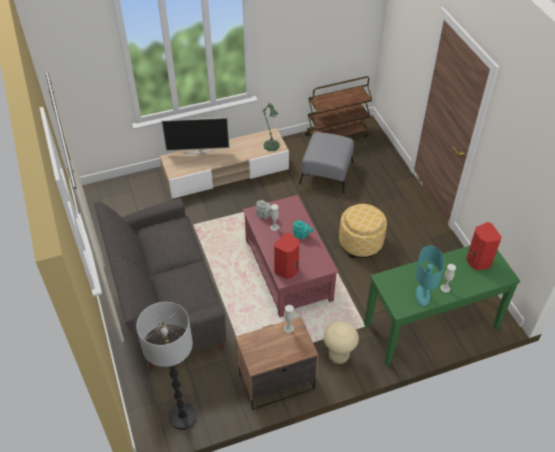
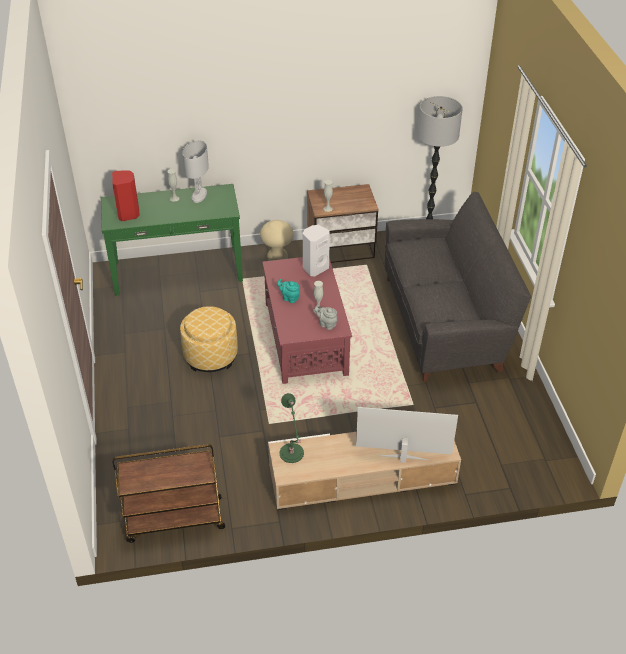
camera: 170 degrees left, 5 degrees down
(287, 270) = (315, 268): red speaker -> white speaker
(326, 173) = (216, 454): grey ottoman -> none
(422, 296) = (199, 195): turquoise table lamp -> white table lamp

